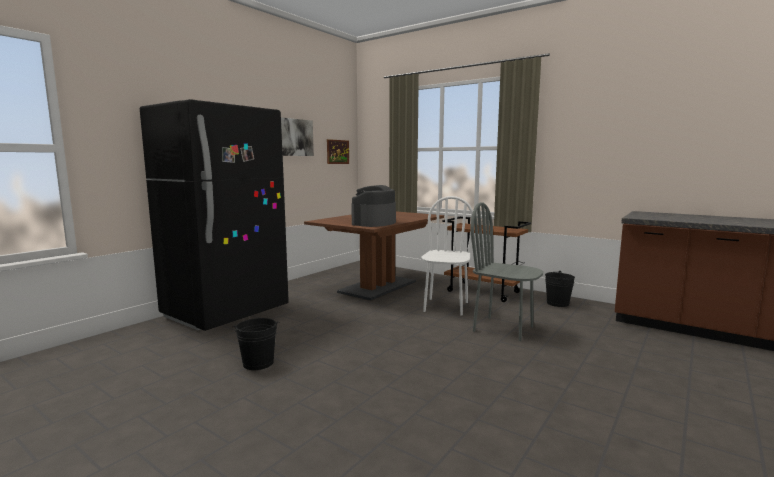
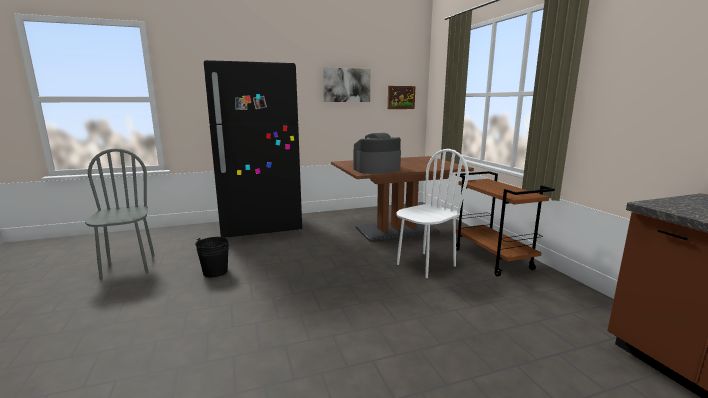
camera: 35 degrees right, 5 degrees up
(503, 328) = (445, 305): grey chair -> grey chair (128, 267)
(557, 303) = (565, 296): black bucket -> none

